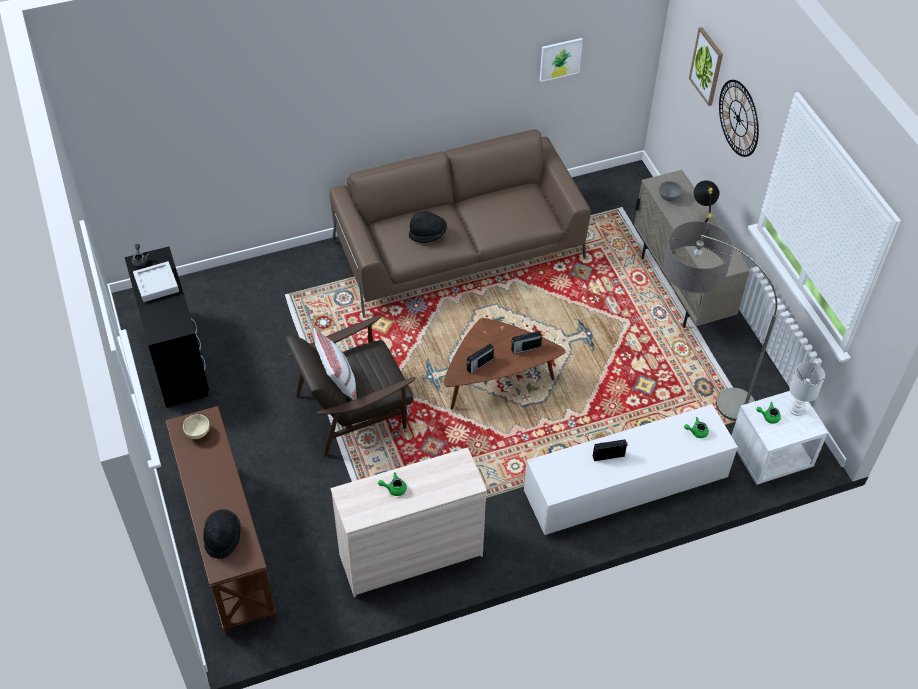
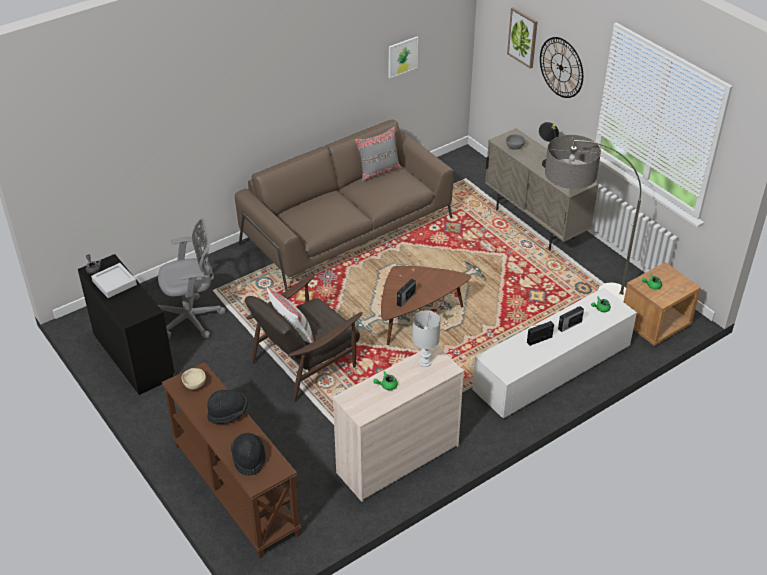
camera: 15 degrees left, 10 degrees down
(252, 326) = (192, 318): none -> grey office chair
(428, 234) = (328, 213): black hat -> black hat (228, 413)
(507, 190) = (379, 171): none -> grey pillow
(525, 348) = (438, 280): radio -> radio (569, 325)
(770, 455) = (654, 324): white nightstand -> brown nightstand
(796, 410) = (670, 276): white table lamp -> white table lamp (425, 362)

